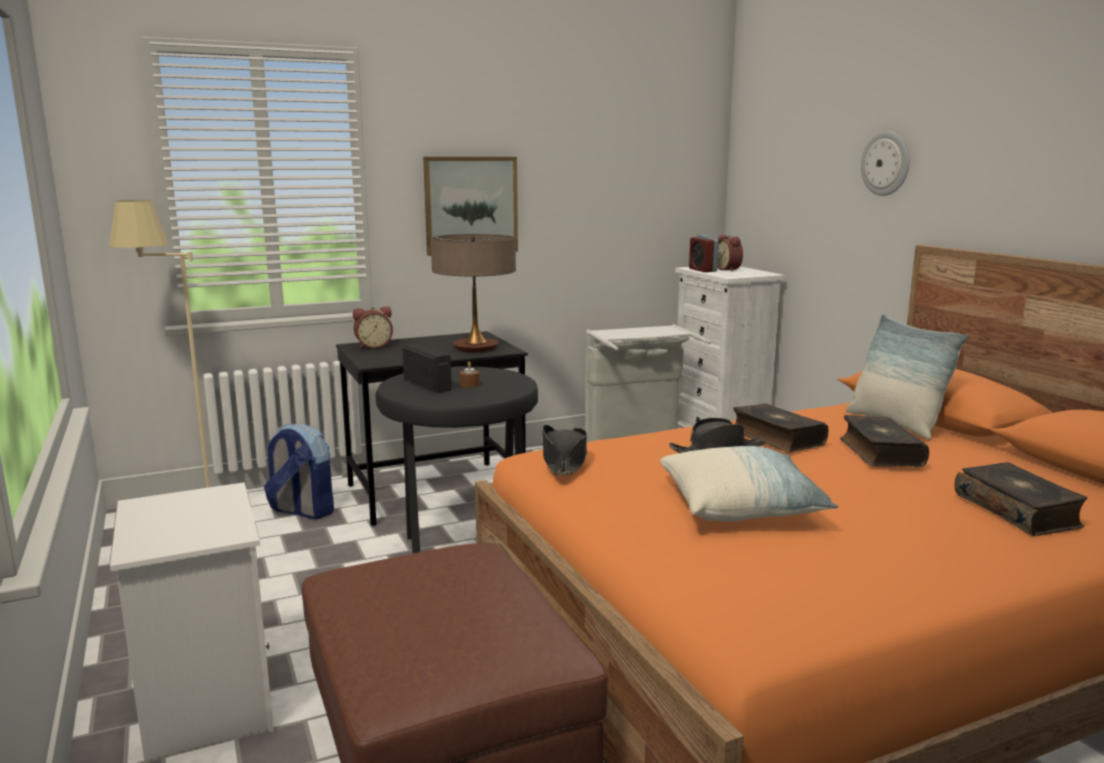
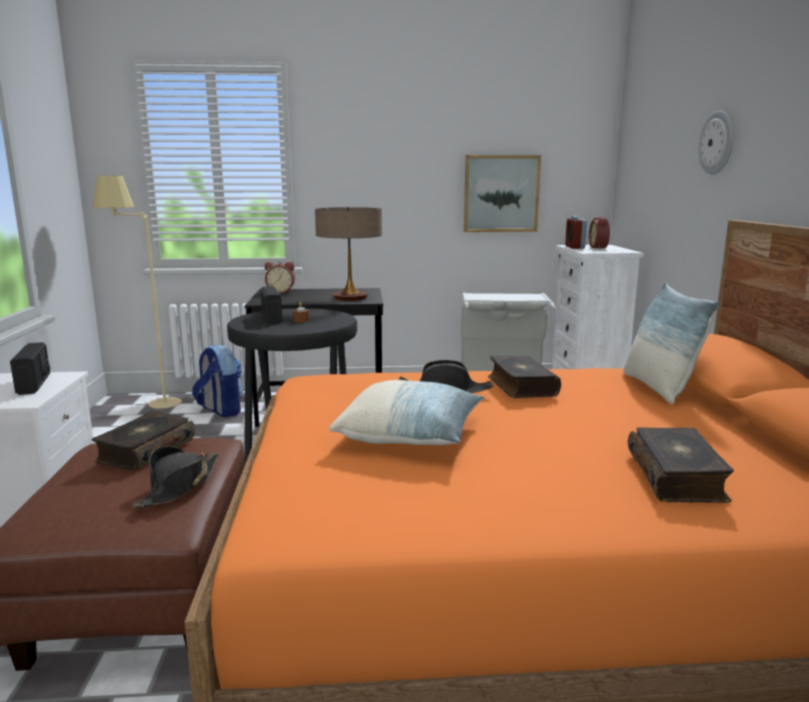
camera: 20 degrees right, 0 degrees up
(199, 509) = (34, 384): none -> radio
(470, 205) = (375, 187): picture -> picture (501, 194)
(564, 460) = (315, 382): black hat -> black hat (179, 486)
(879, 452) = (603, 409): book -> book (145, 451)

